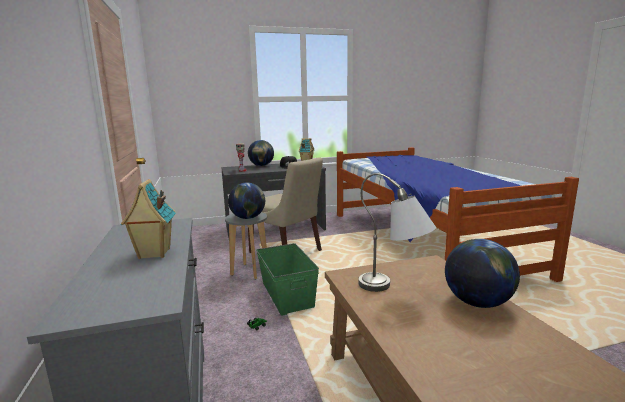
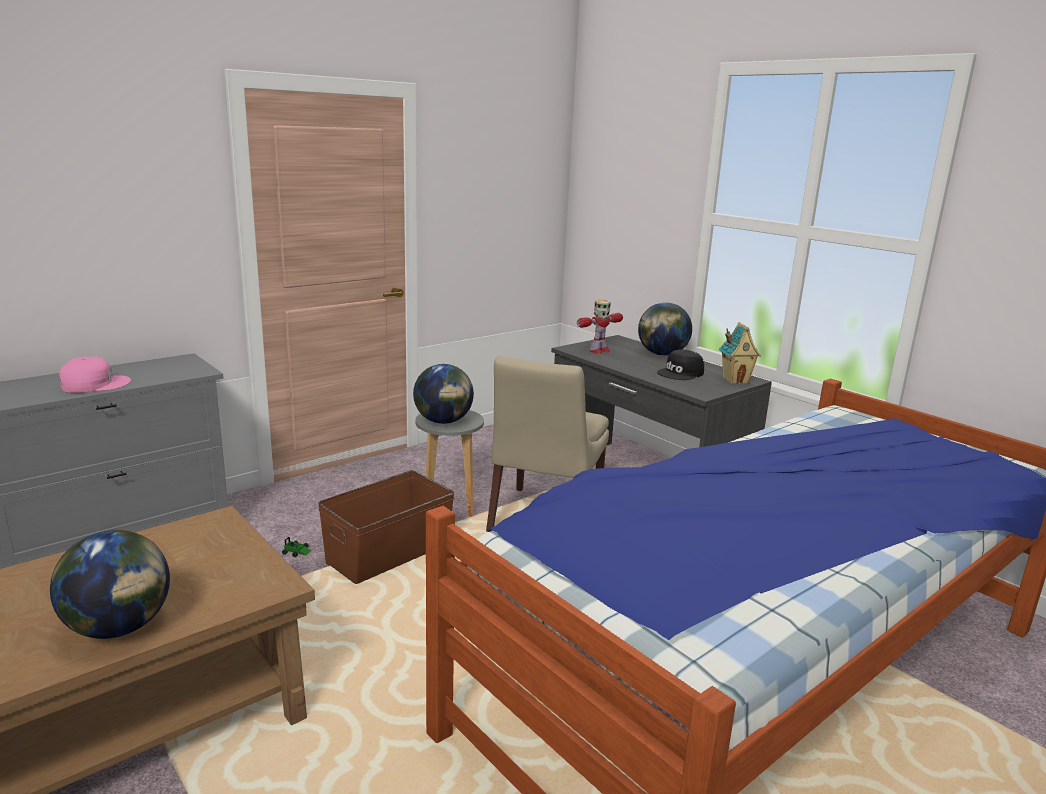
camera: 65 degrees right, 5 degrees up
(153, 254) = (95, 384): toy house -> pink cap
(286, 294) = (387, 553): green storage box -> brown storage box
(394, 289) = (169, 559): grey table lamp -> none

